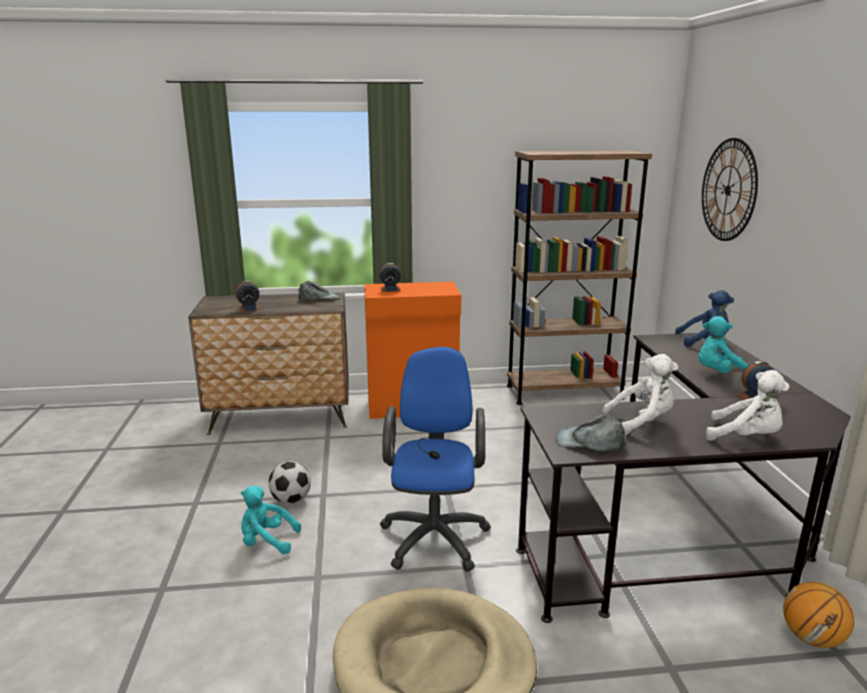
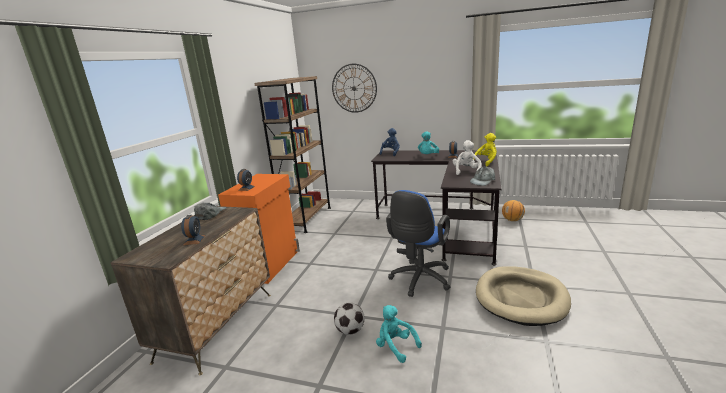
camera: 65 degrees left, 0 degrees up
(266, 542) = (395, 346): turquoise plush toy -> turquoise plush toy turned 105 degrees clockwise
(435, 534) = (419, 280): blue office chair -> blue office chair turned 90 degrees counterclockwise
(746, 437) = (486, 162): white plush toy -> yellow plush toy

